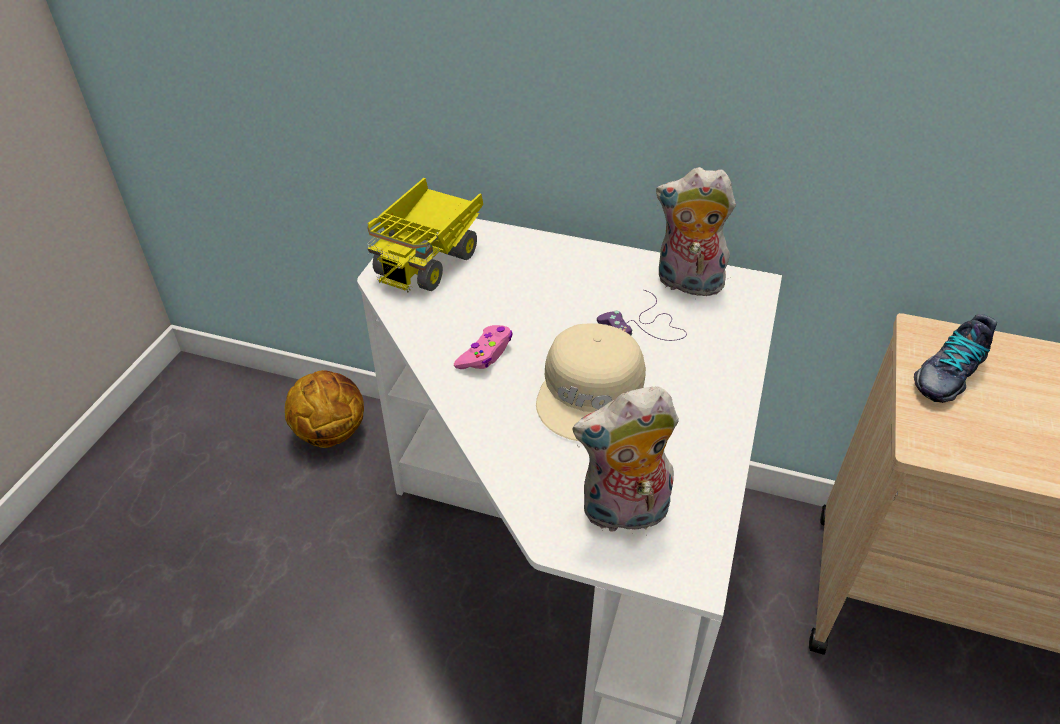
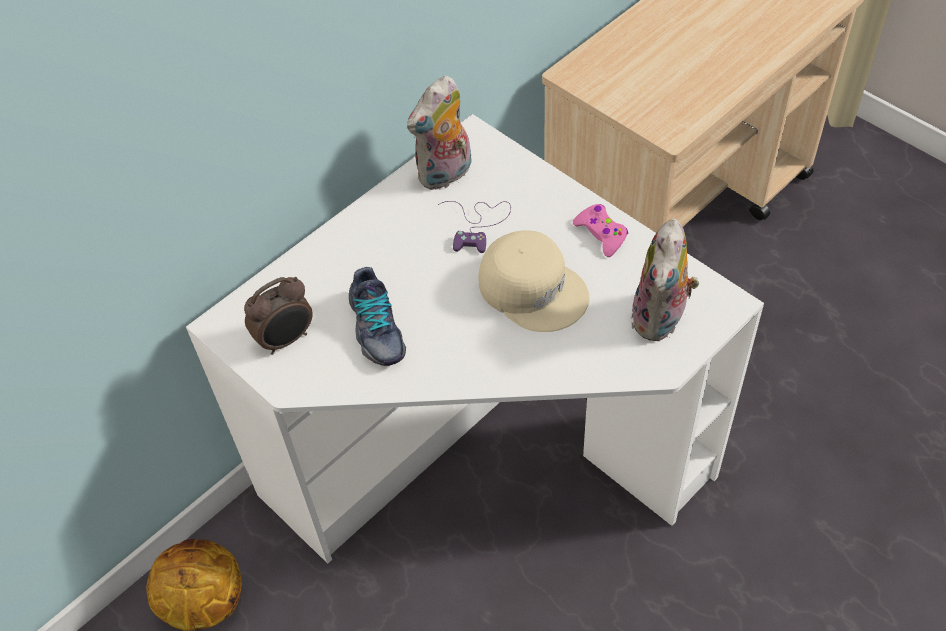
camera: 60 degrees left, 10 degrees up
(429, 260) = (286, 339): toy truck -> alarm clock
(485, 354) = (446, 341): pink game controller -> pink game controller (601, 234)
(947, 373) = (616, 85): shoe -> shoe (376, 329)

